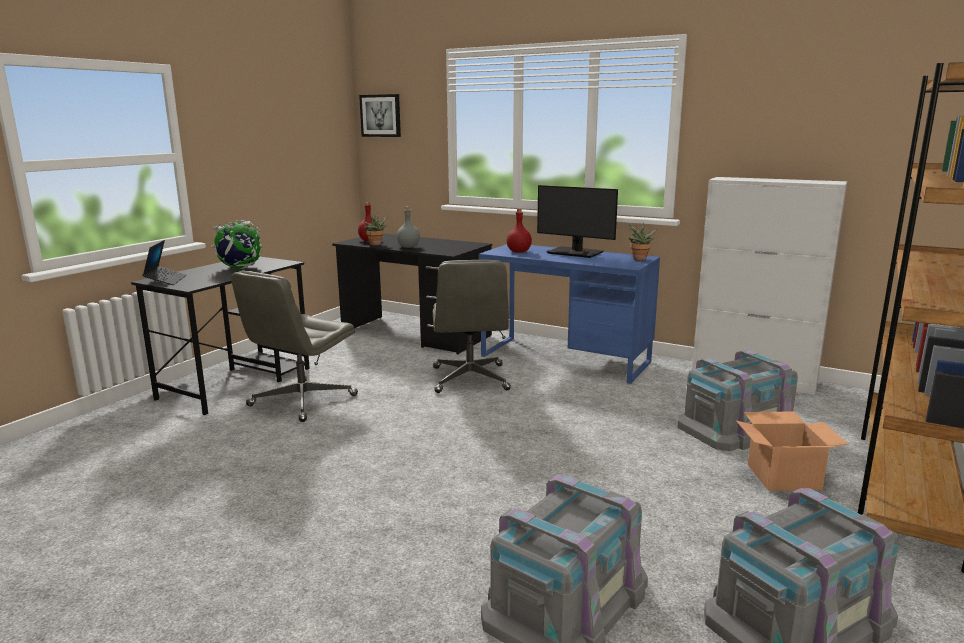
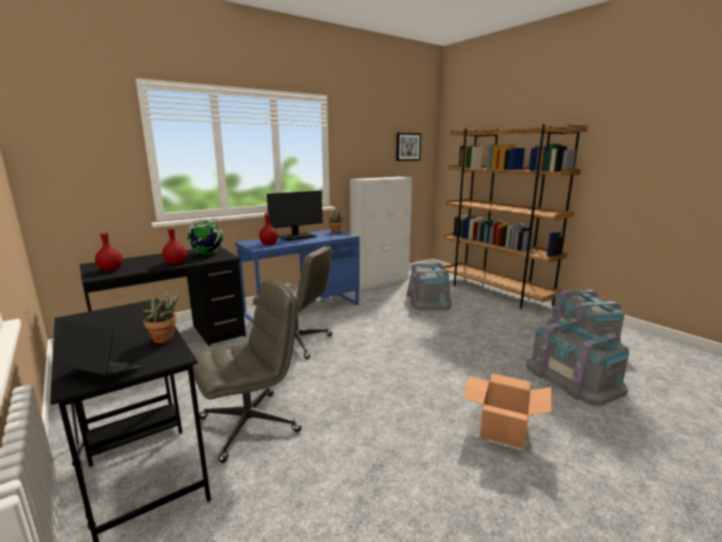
camera: 65 degrees left, 0 degrees up
(240, 268) = (121, 326): globe -> globe (207, 254)
(302, 401) = (250, 424): grey office chair -> grey office chair turned 90 degrees counterclockwise
(376, 244) = (137, 270): potted plant -> potted plant (166, 339)
(381, 115) = (48, 139): picture -> picture (407, 147)
(409, 247) = (176, 263): grey bottle -> red bottle
(783, 477) = (479, 307): cardboard box -> cardboard box (503, 430)

